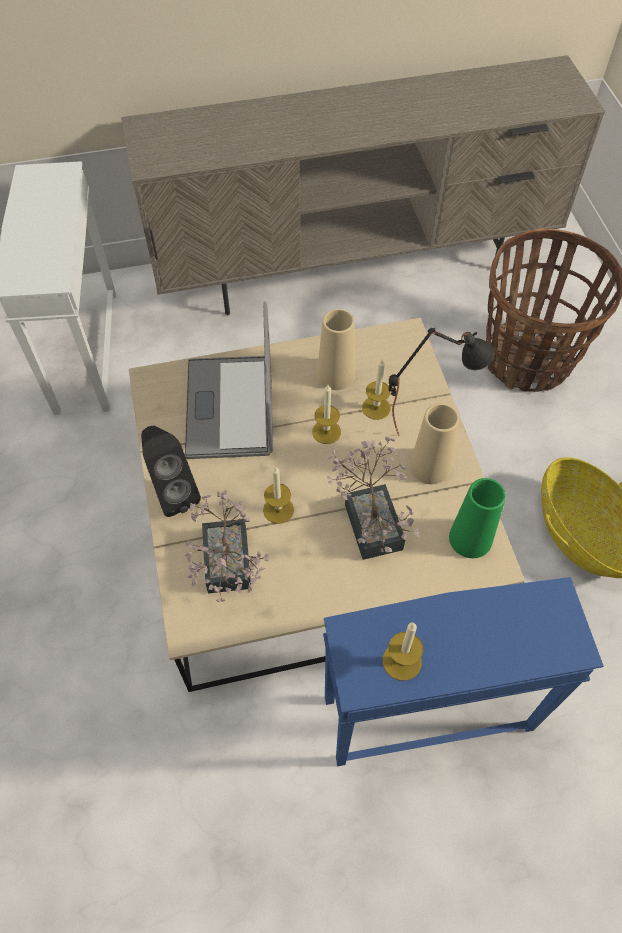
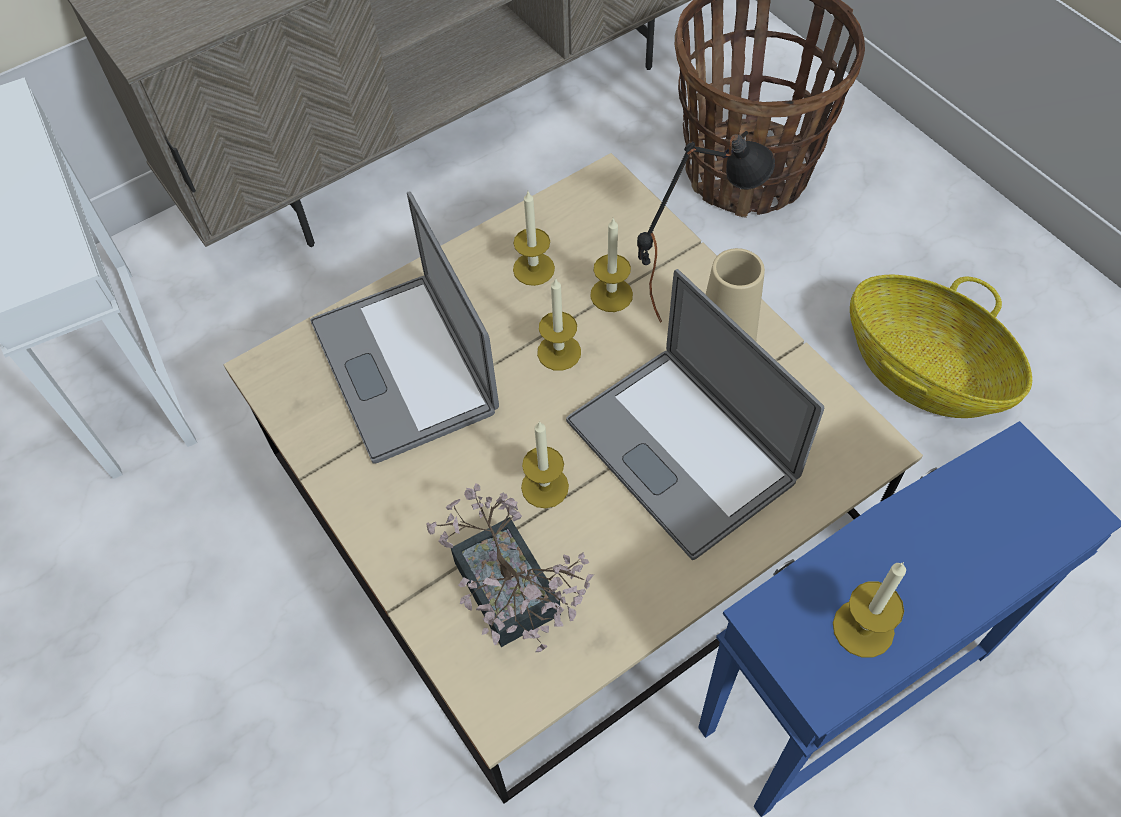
camera: 20 degrees left, 0 degrees up
(173, 492) = (378, 520): black speaker -> none
(336, 375) = (533, 269): beige vase -> candle
(371, 519) = (681, 450): potted plant -> laptop
(470, 538) = (825, 426): green vase -> none

